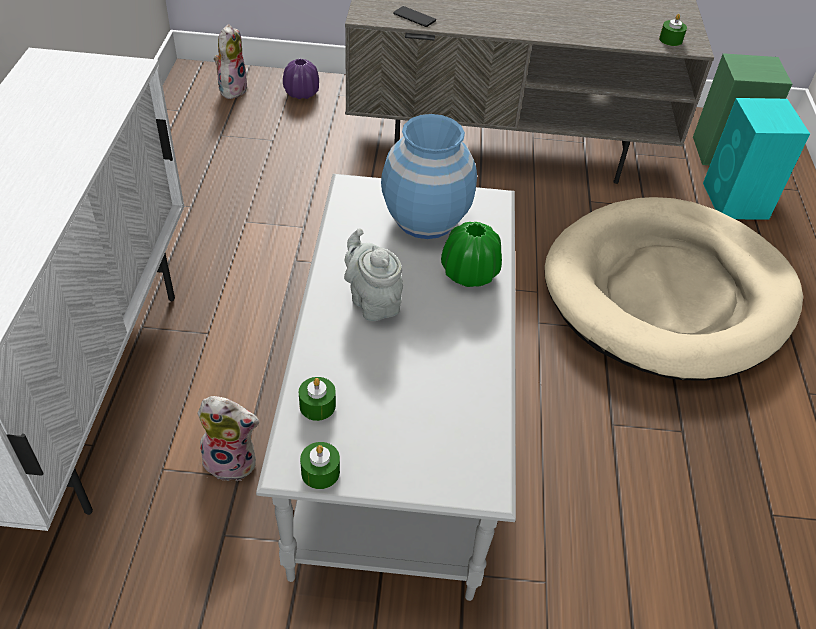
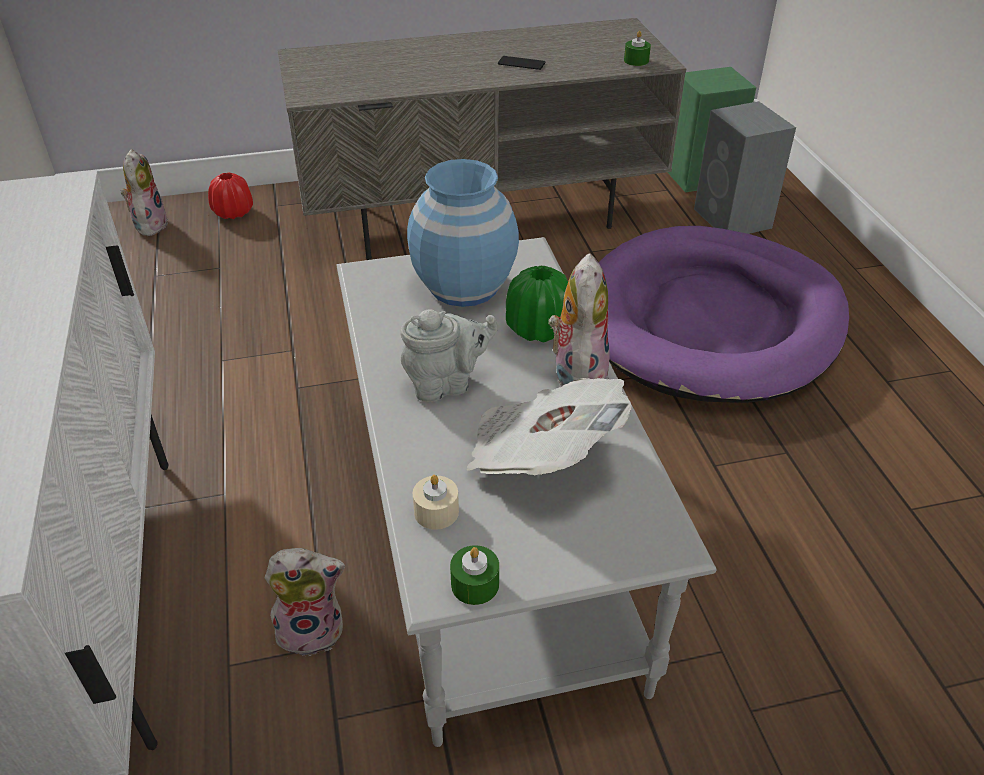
camera: 15 degrees left, 5 degrees down
(301, 93) = (233, 212): purple vase -> red vase
(317, 405) = (436, 512): green candle -> beige candle
(372, 301) = (446, 384): grey teapot -> grey teapot turned 120 degrees clockwise
(414, 17) = (361, 88): phone -> phone (521, 63)
(420, 383) = (541, 455): none -> newspaper
(482, 321) = (576, 373): none -> plush toy
(668, 293) = (709, 321): beige dog bed -> purple dog bed
(736, 202) = (733, 219): turquoise speaker -> grey speaker

